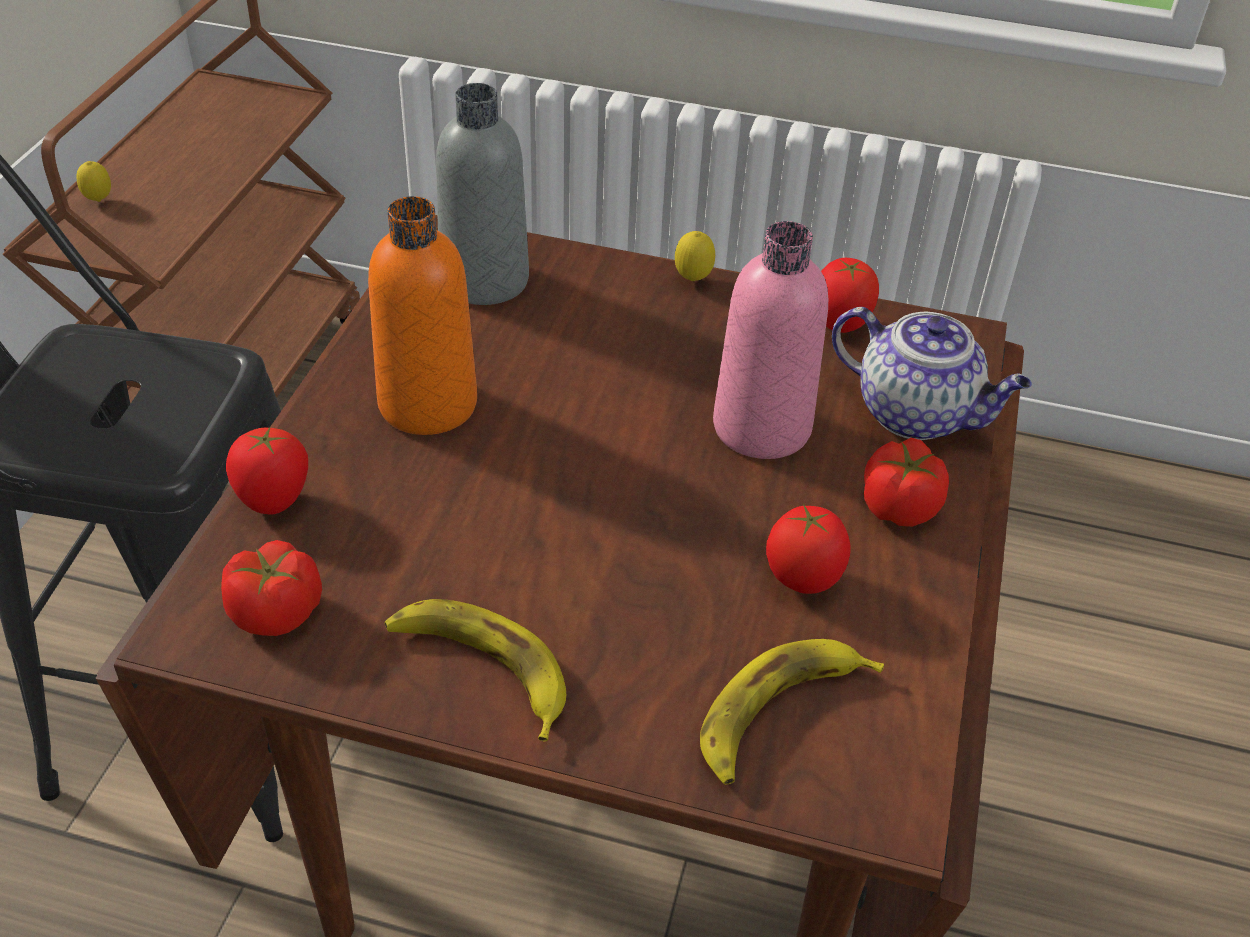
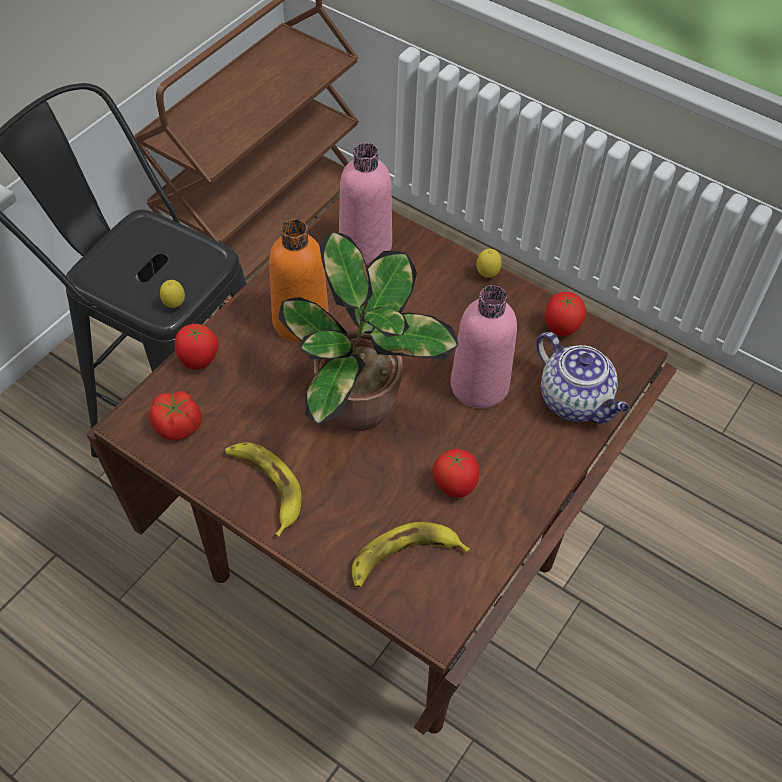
camera: 20 degrees right, 10 degrees up
(99, 201) = (194, 113): lemon -> lemon (174, 305)
(484, 280) = (365, 246): grey bottle -> pink bottle
(591, 506) = (361, 410): none -> potted plant
(899, 506) = (533, 457): tomato -> none

